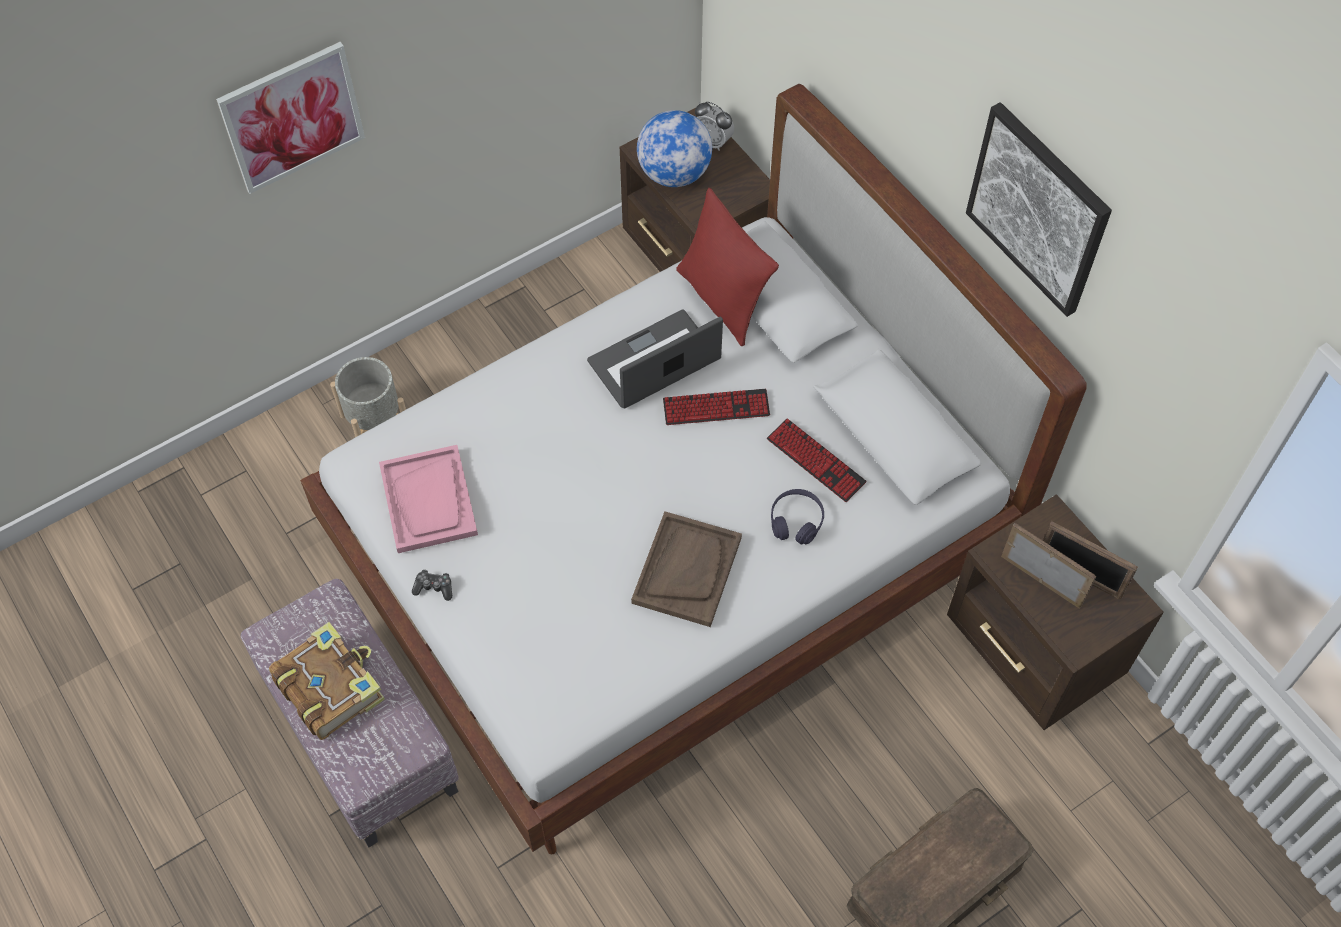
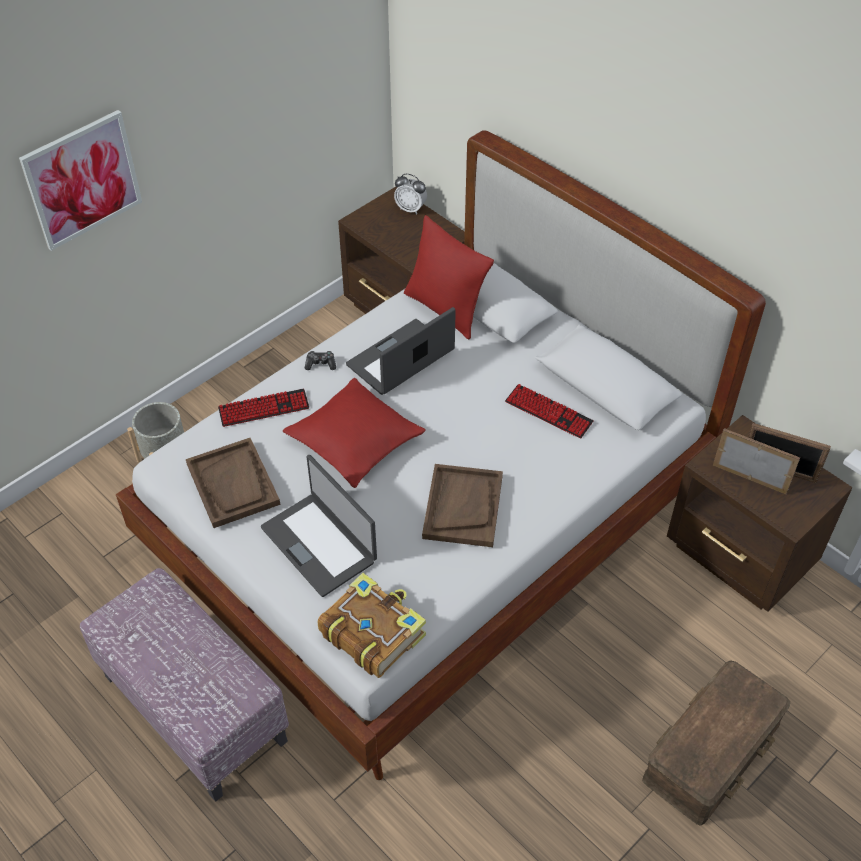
camera: 10 degrees left, 10 degrees down
(329, 686) = (166, 654): book -> book (372, 632)
(429, 501) = (233, 484): pink tray -> brown tray
(434, 587) = (249, 551): game controller -> game controller (320, 364)
(514, 591) = (320, 543): none -> laptop
(579, 465) = (355, 441): none -> red pillow
(674, 173) = (385, 233): globe -> none
(716, 408) = (458, 385): keyboard -> keyboard (264, 409)
(796, 521) = (544, 458): purple headphones -> none
(1038, 209) = (708, 158): picture -> none

